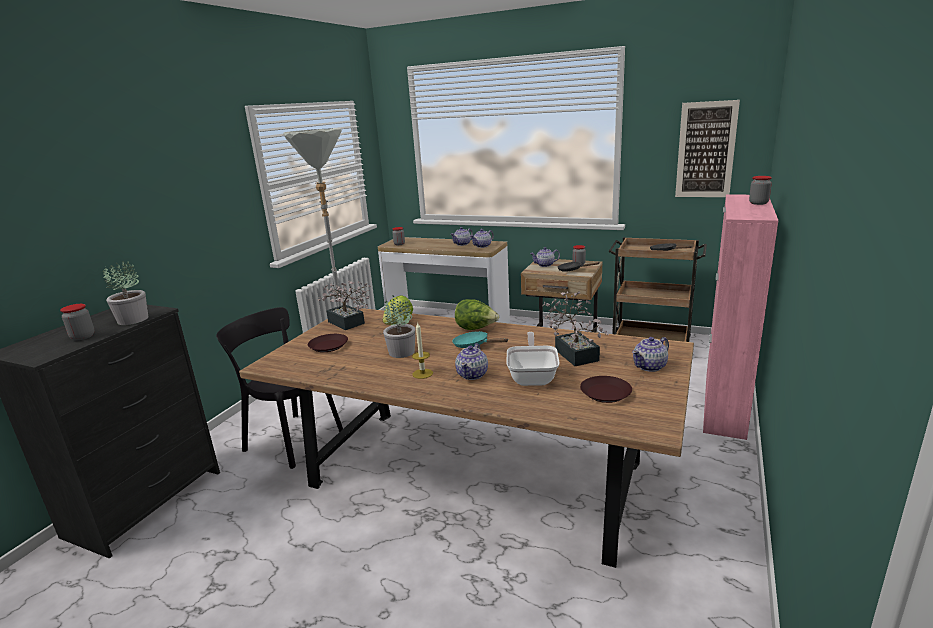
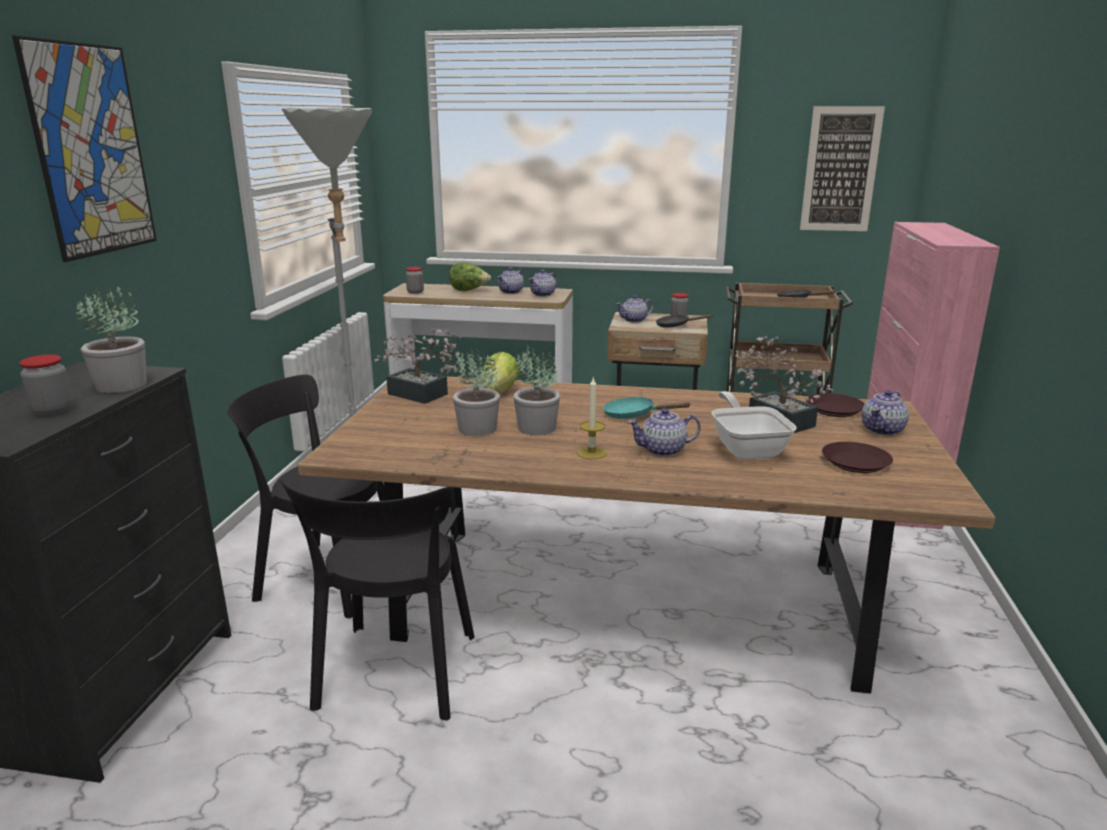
camera: 15 degrees left, 0 degrees up
(139, 173) = (91, 151): none -> picture
(299, 512) = (395, 676): none -> black chair
(328, 346) = (417, 425): brown plate -> brown plate (834, 410)
(363, 351) = (477, 429): none -> potted plant
(472, 374) = (663, 450): teapot -> teapot turned 75 degrees clockwise
(476, 329) = (619, 396): lettuce -> lettuce (469, 290)
(758, 203) = (949, 230): jar -> none

